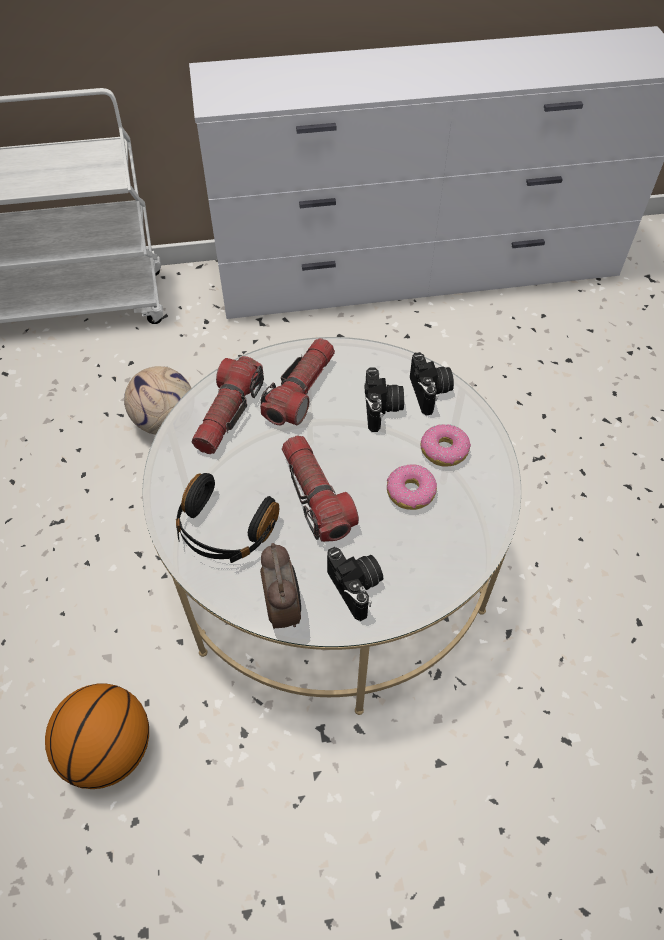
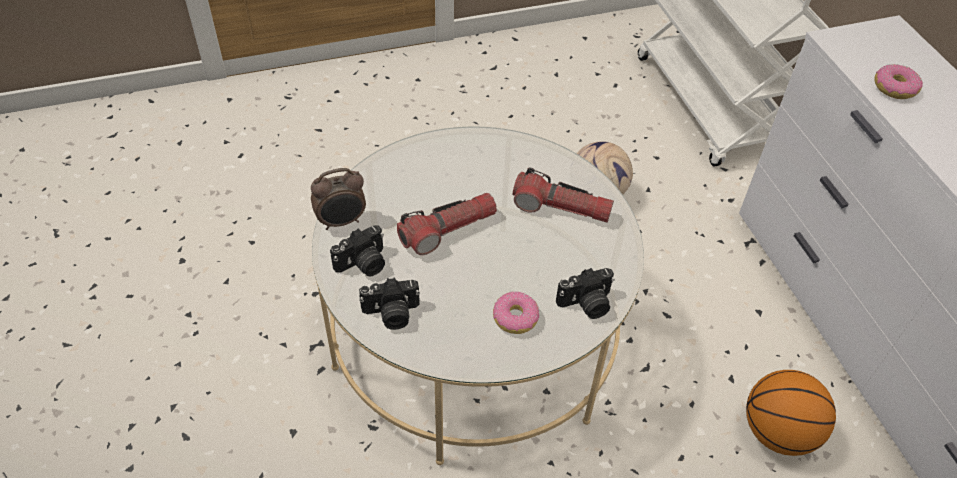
camera: 80 degrees right, 5 degrees down
(110, 748) = (301, 218): basketball -> basketball (778, 432)
(224, 530) = (407, 179): black headphones -> none
(228, 414) = (523, 165): flashlight -> none
(382, 409) = (554, 268): camera -> camera (391, 314)
(410, 492) = (462, 294): donut -> donut (894, 88)

